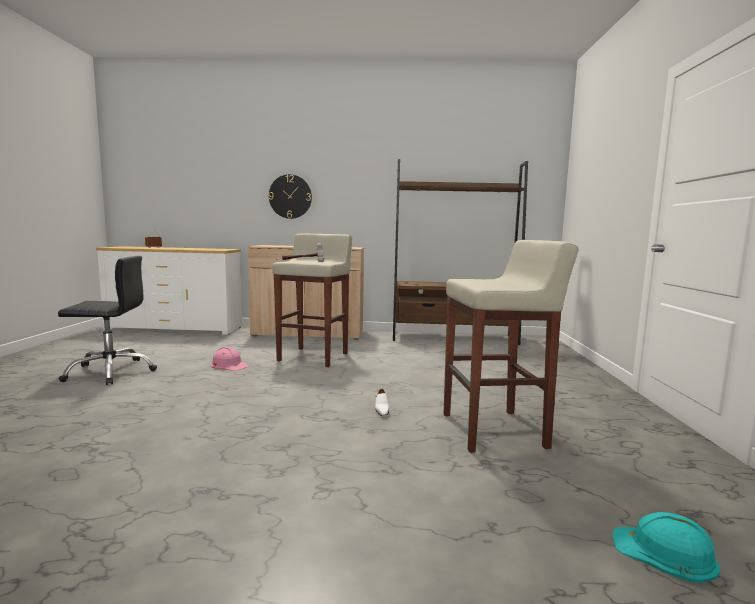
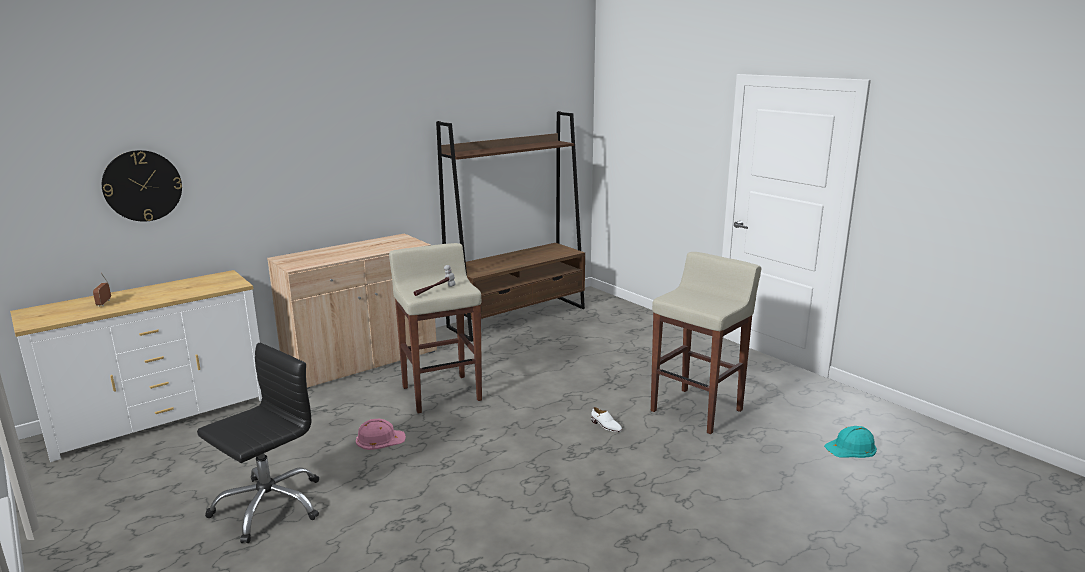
camera: 40 degrees left, 10 degrees up
(290, 196) = (299, 181): wall clock -> wall clock (142, 186)

